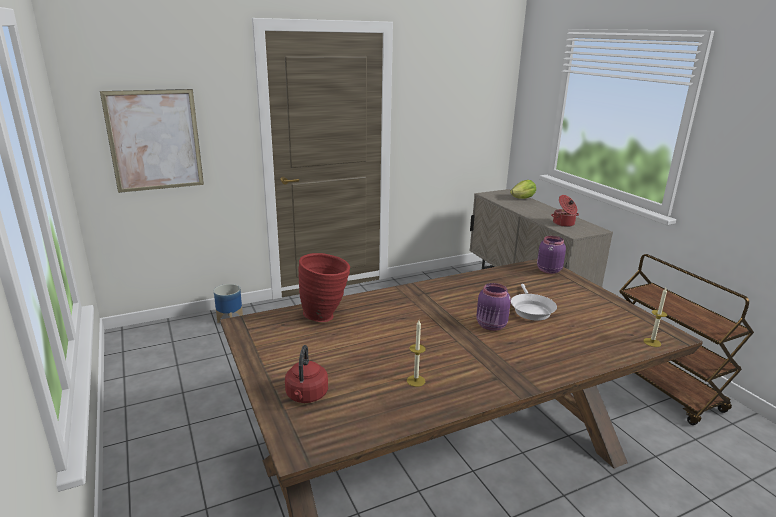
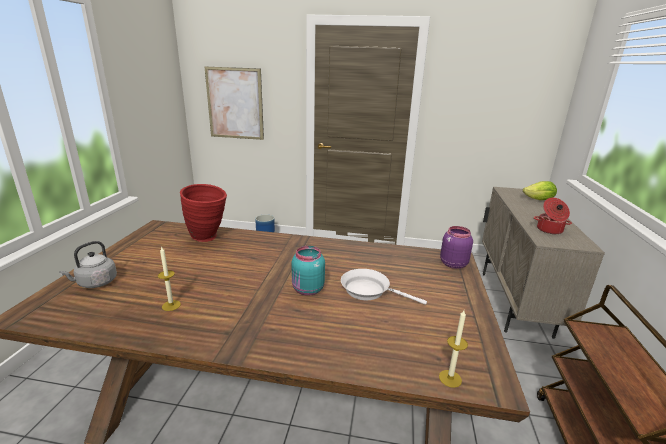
camera: 35 degrees right, 0 degrees up
(306, 396) = (95, 283): red kettle -> grey kettle
(491, 326) = (307, 290): purple jar -> turquoise jar
(531, 310) = (369, 291): white frying pan -> white frying pan turned 75 degrees clockwise

